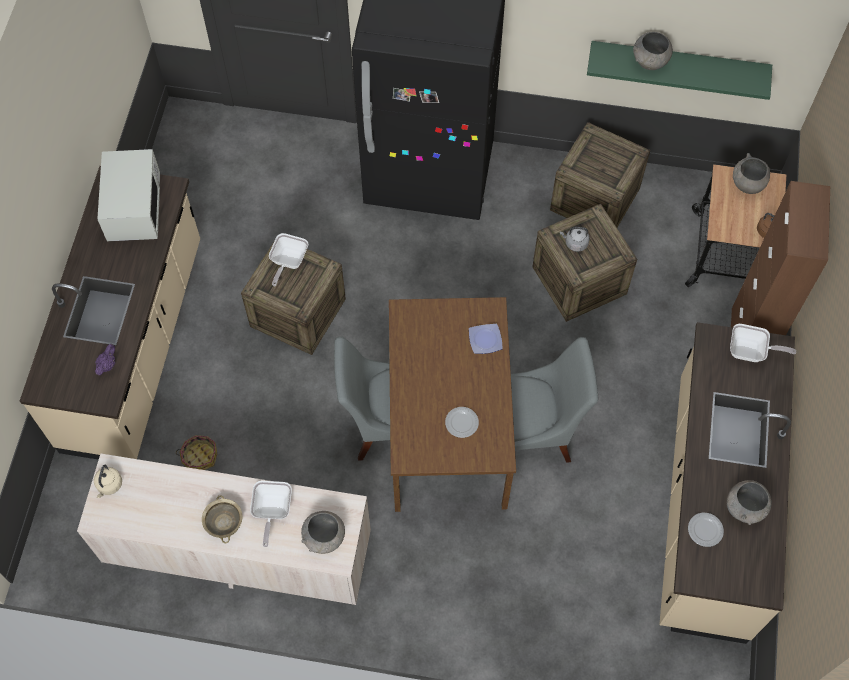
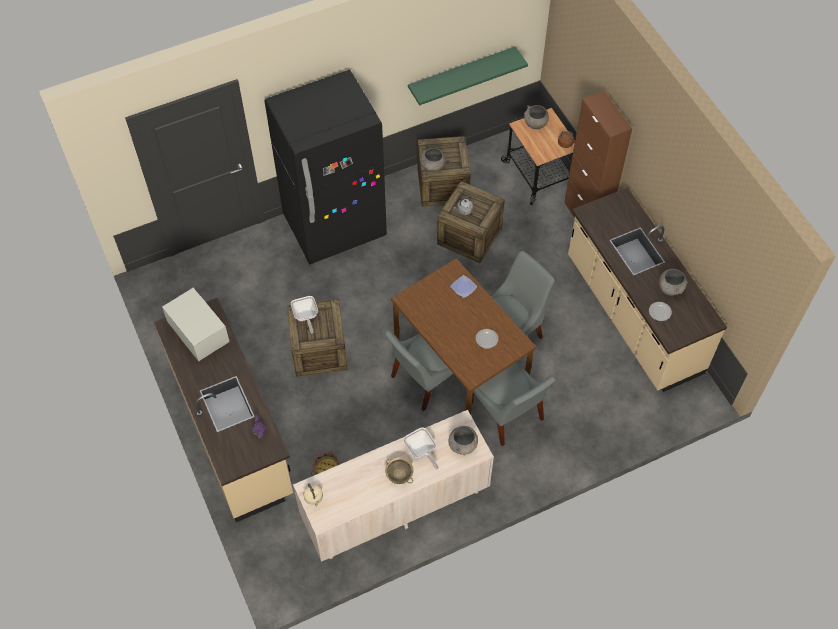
camera: 35 degrees left, 5 degrees down
(453, 529) = (507, 414): none -> grey chair
(650, 62) = (449, 79): grey bowl -> grey bowl (433, 167)
(750, 352) = (611, 208): frying pan -> none

